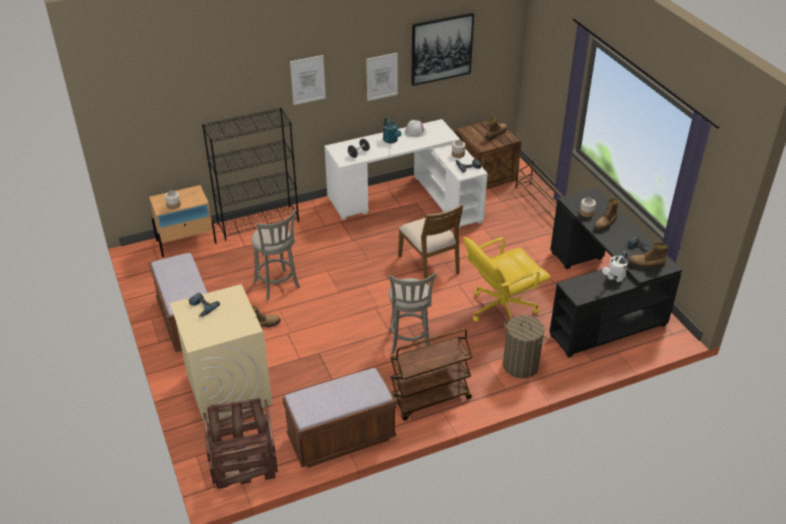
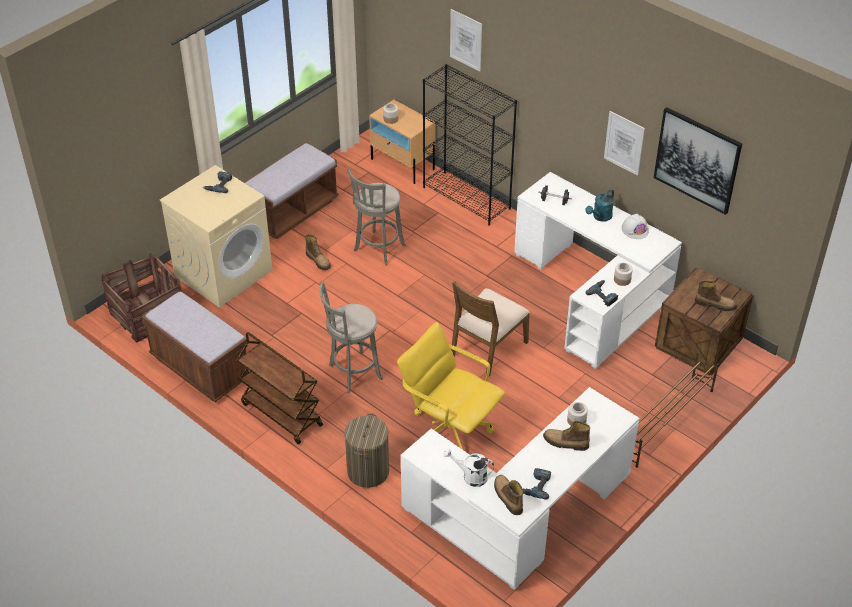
camera: 65 degrees right, 5 degrees up
(308, 80) = (547, 90): picture -> picture (466, 40)
(601, 300) = (522, 516): black desk -> white desk

